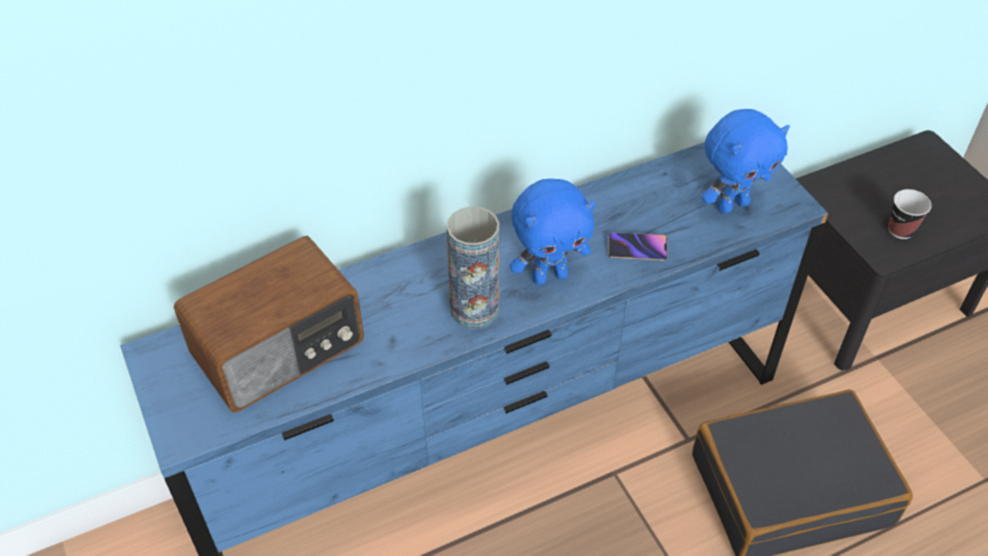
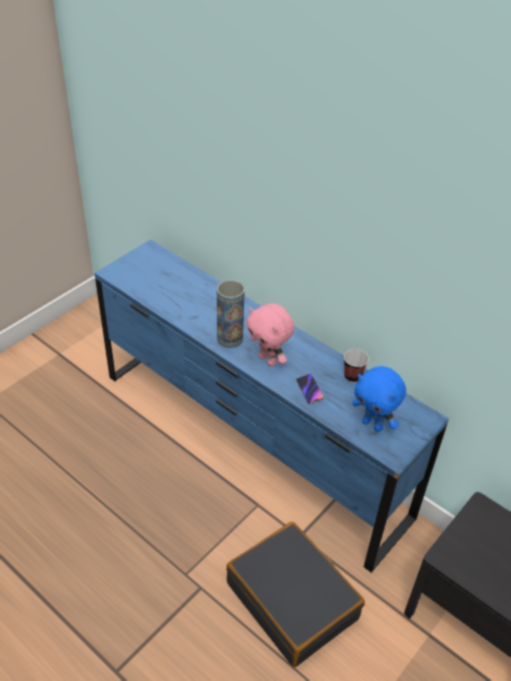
camera: 65 degrees right, 5 degrees down
(280, 349) = (171, 284): radio -> none
(549, 276) = (268, 360): blue plush toy -> pink plush toy
(900, 230) = (475, 564): cup -> cup (353, 376)

